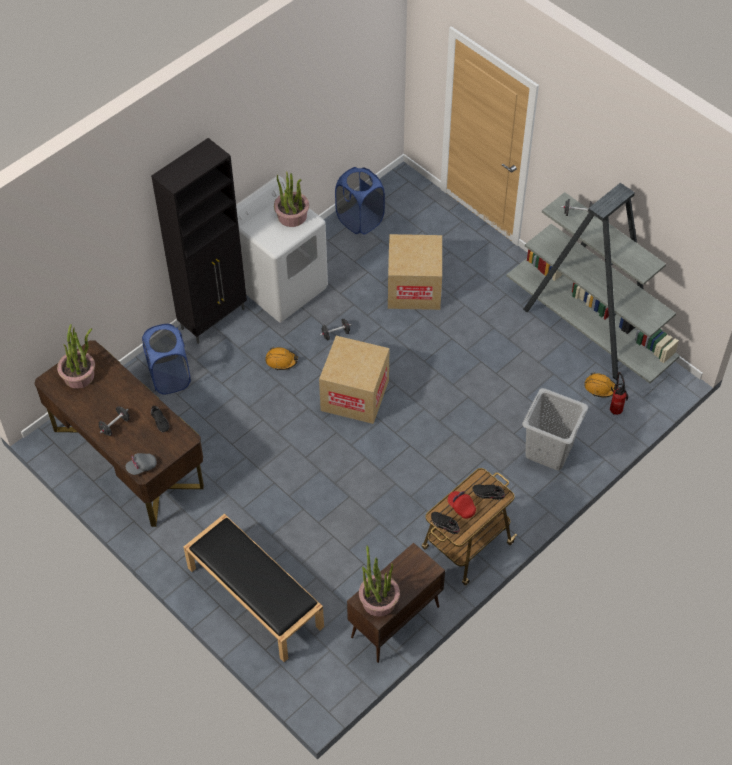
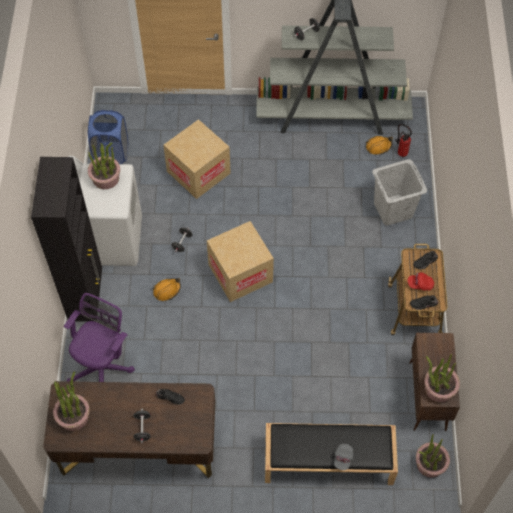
camera: 45 degrees left, 5 degrees up
(141, 467) = (195, 440): grey cap -> grey cap (343, 458)
(170, 377) = (103, 365): blue laundry basket -> purple office chair
(333, 674) = (430, 464): none -> potted plant

